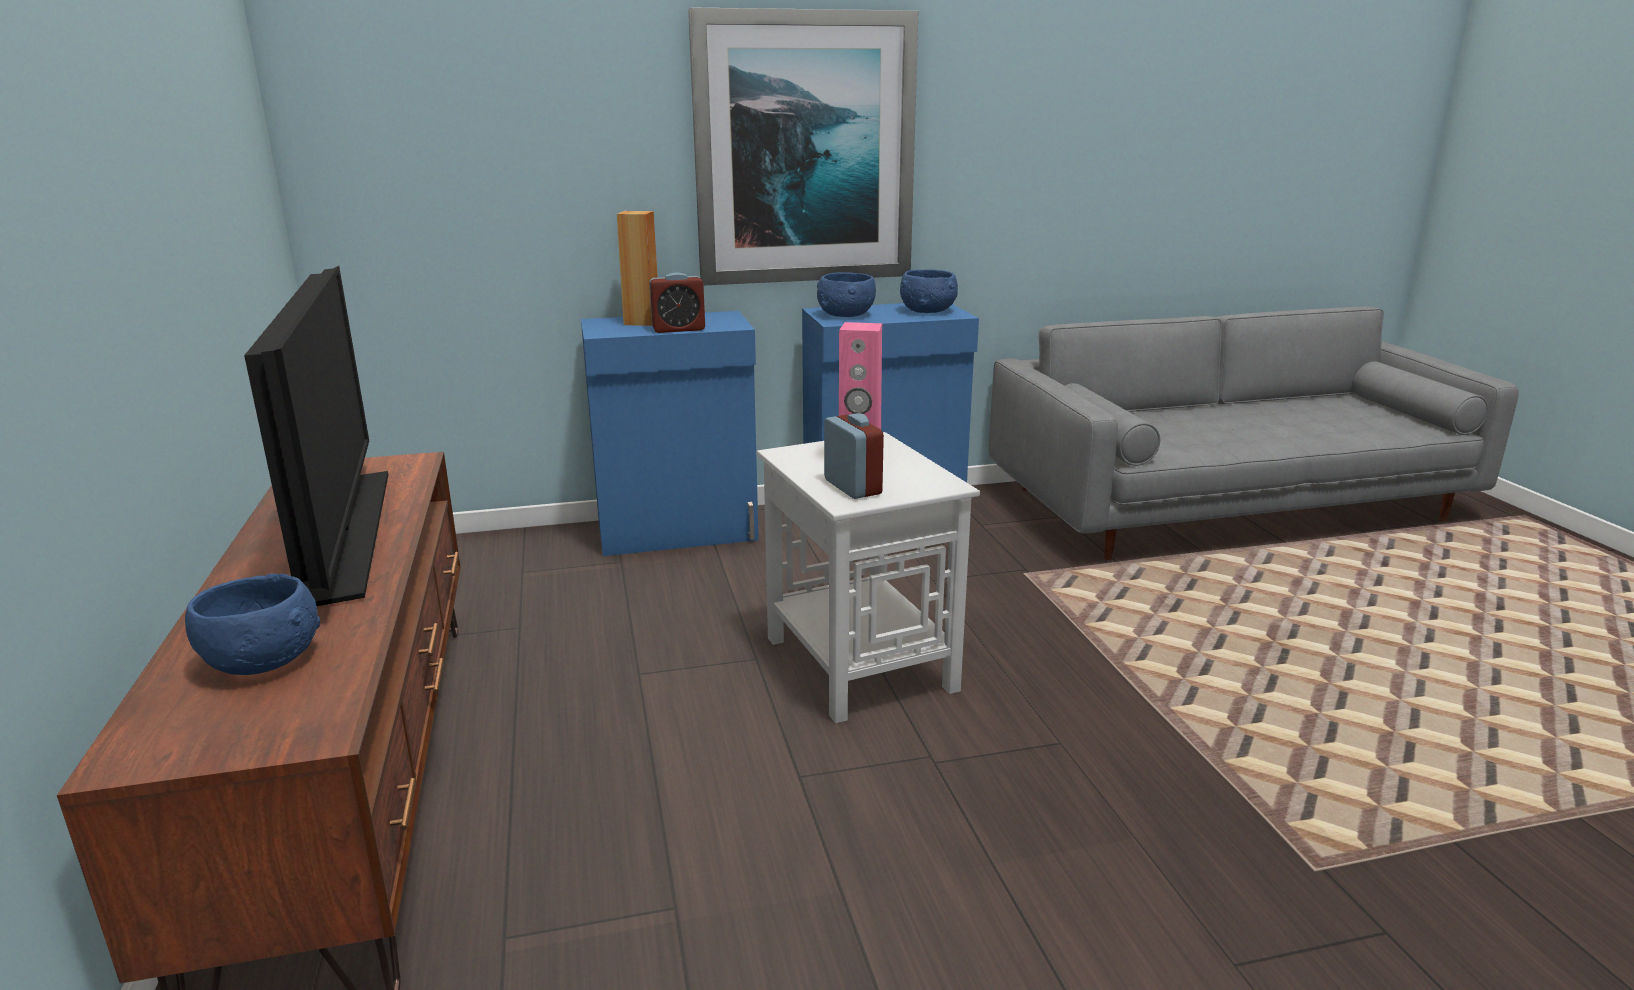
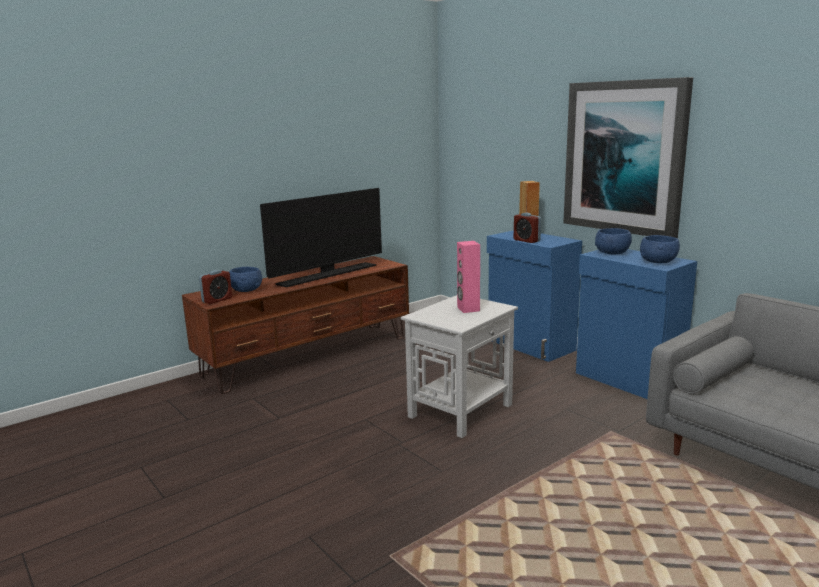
camera: 65 degrees right, 5 degrees down
(852, 487) = (434, 313): alarm clock -> alarm clock (217, 300)

